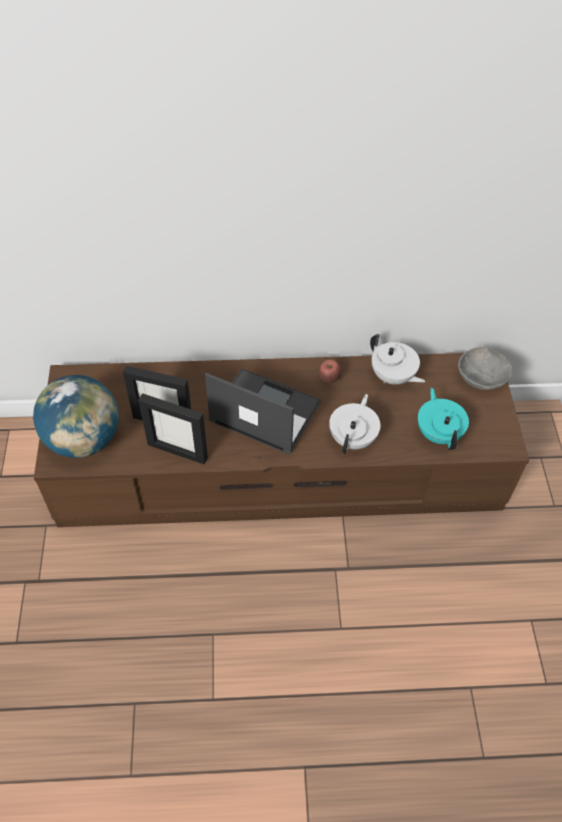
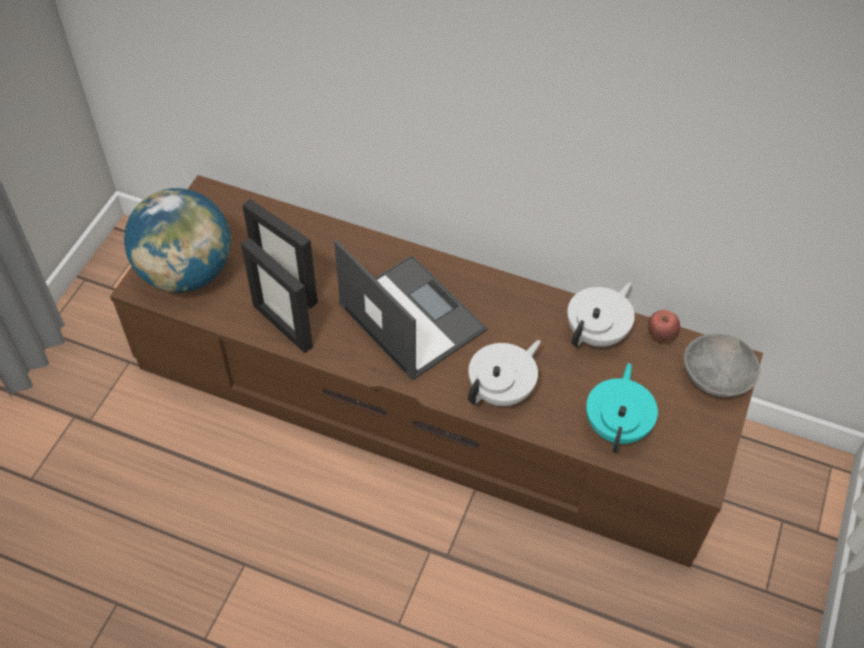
camera: 25 degrees right, 0 degrees up
(329, 379) = (513, 306): apple -> apple (660, 336)
(392, 377) = (597, 333): white teapot -> white teapot turned 120 degrees counterclockwise

